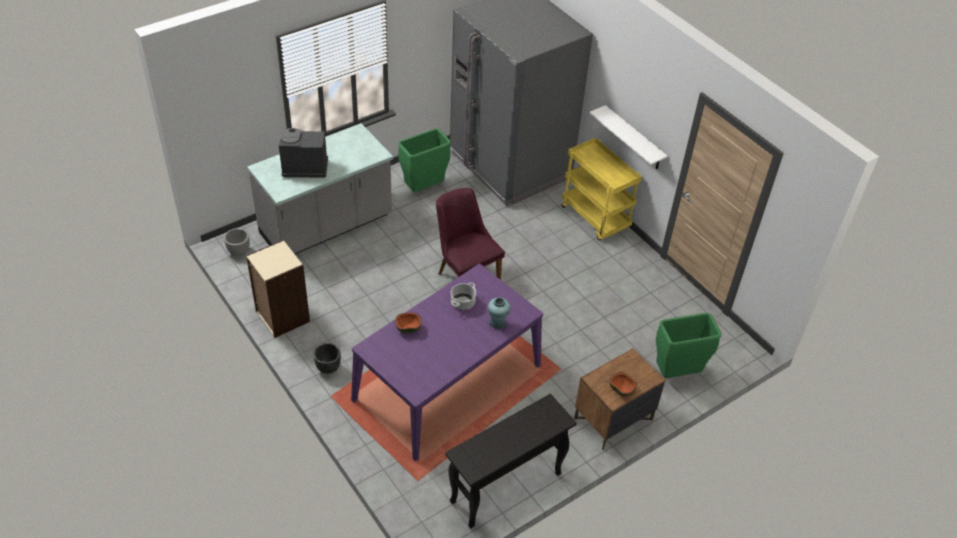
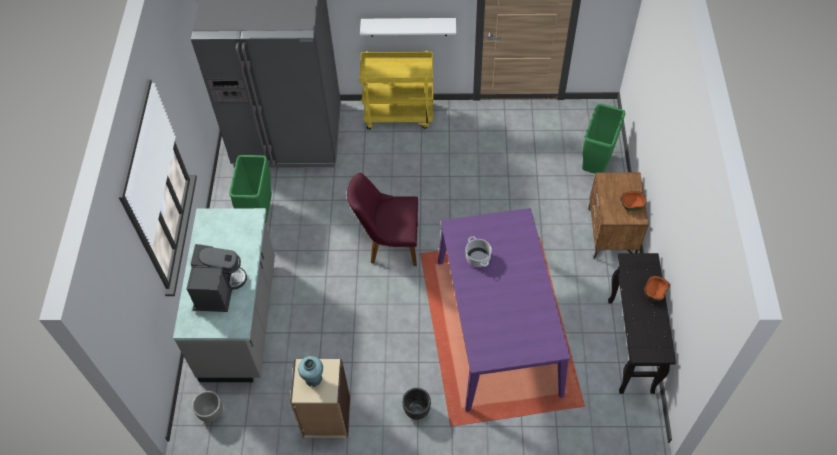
camera: 50 degrees left, 10 degrees up
(304, 167) = (218, 289): coffee machine -> coffee machine turned 150 degrees clockwise
(408, 328) = (478, 315): bowl -> bowl (654, 293)
(498, 323) = (519, 246): turquoise vase -> turquoise vase (313, 379)

